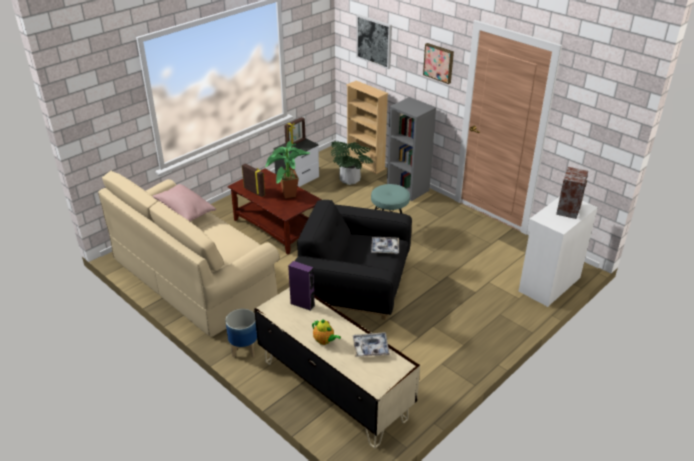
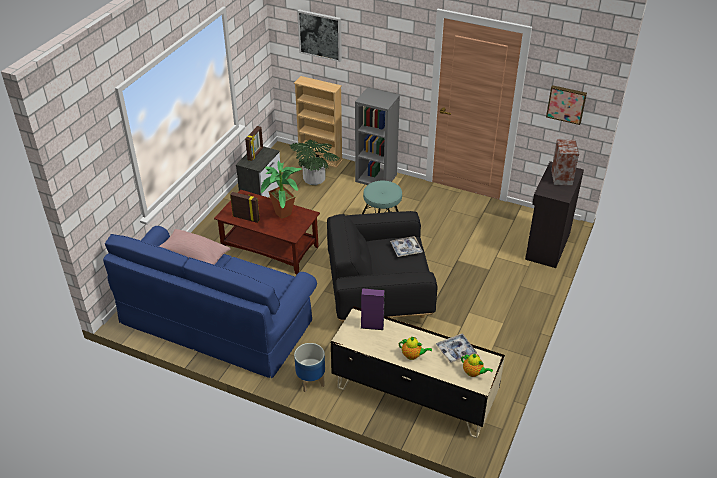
camera: 20 degrees left, 5 degrees up
(193, 276) = (216, 321): beige sofa -> blue sofa
(376, 374) = (473, 373): none -> teapot
(439, 62) = (399, 51): picture -> picture (566, 104)
(548, 284) = (546, 246): white cabinet -> black cabinet

